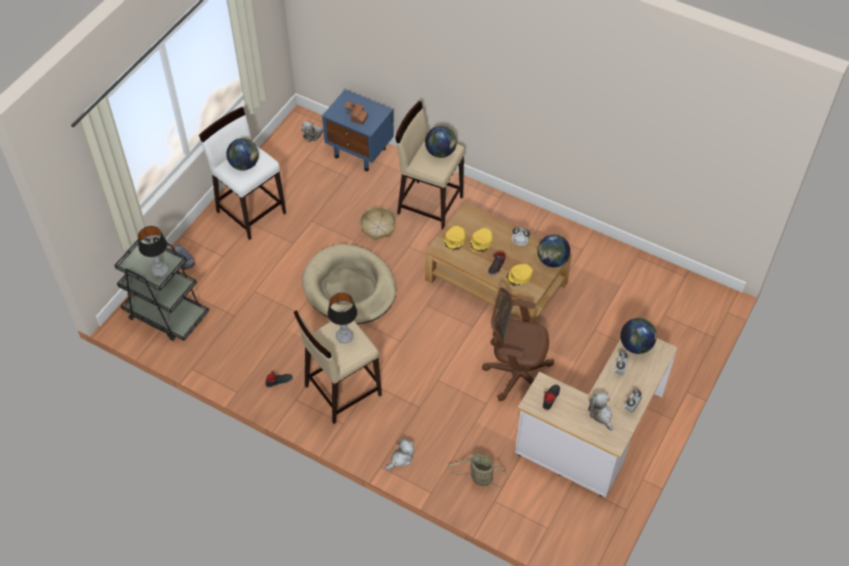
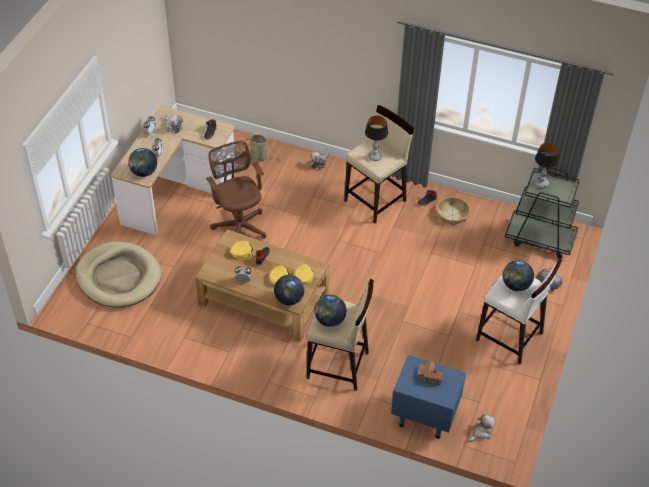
camera: 170 degrees right, 5 degrees down
(349, 288) = (393, 278): beige dog bed -> beige dog bed (119, 277)
(378, 227) = (383, 336): basket -> basket (452, 214)
(516, 375) = (239, 226): brown office chair -> brown office chair turned 120 degrees counterclockwise
(552, 261) = (213, 267): globe -> globe (289, 299)

